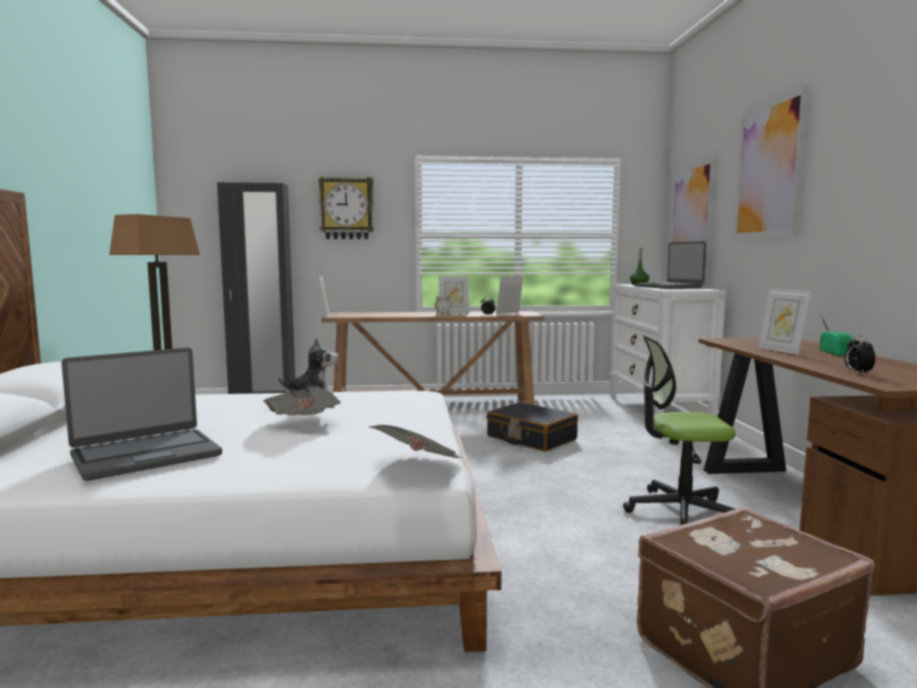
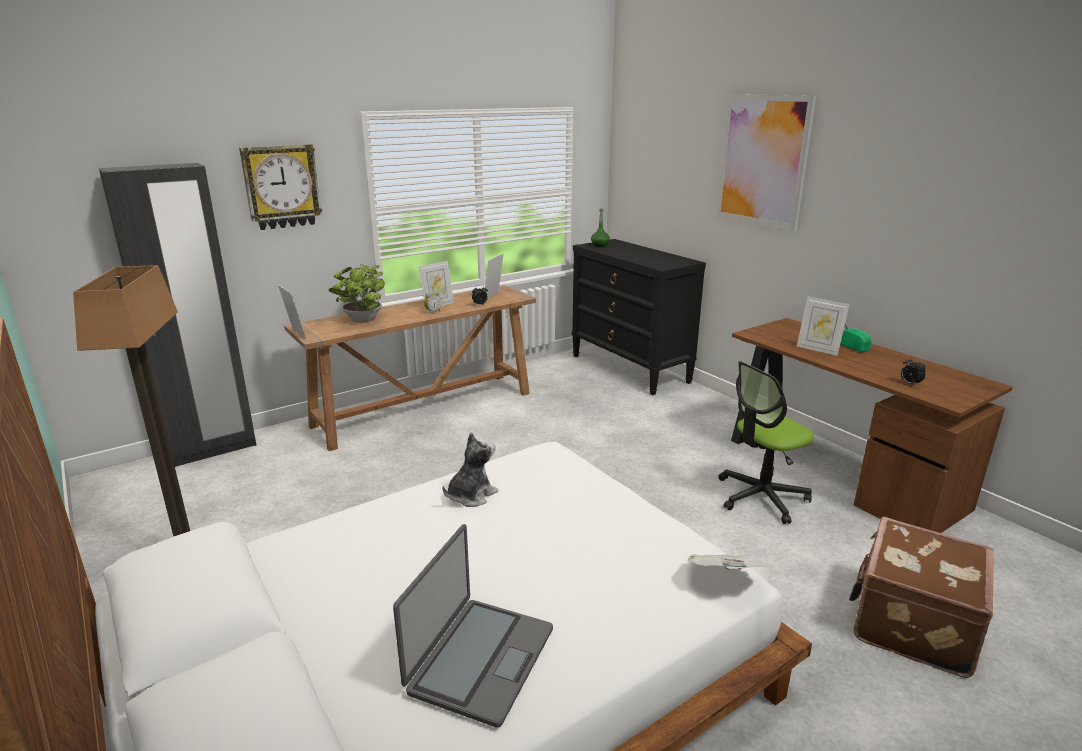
camera: 30 degrees left, 15 degrees up
(304, 424) = (532, 544): newspaper -> none
(382, 314) = (362, 321): none -> potted plant
(531, 438) = (565, 434): black suitcase -> none
(658, 411) = (630, 369): white dresser -> black dresser
(668, 287) = (642, 254): laptop -> none
(692, 218) = (654, 180): picture -> none

